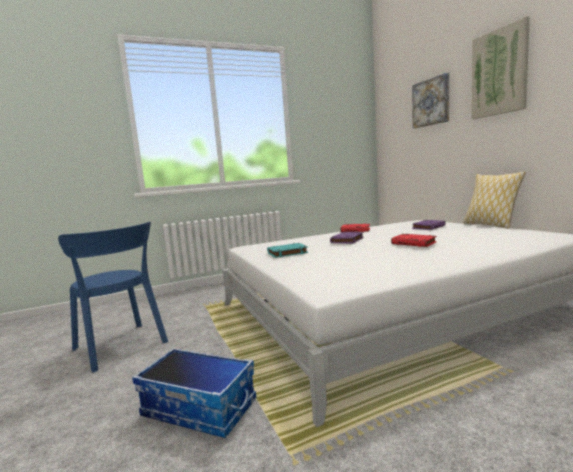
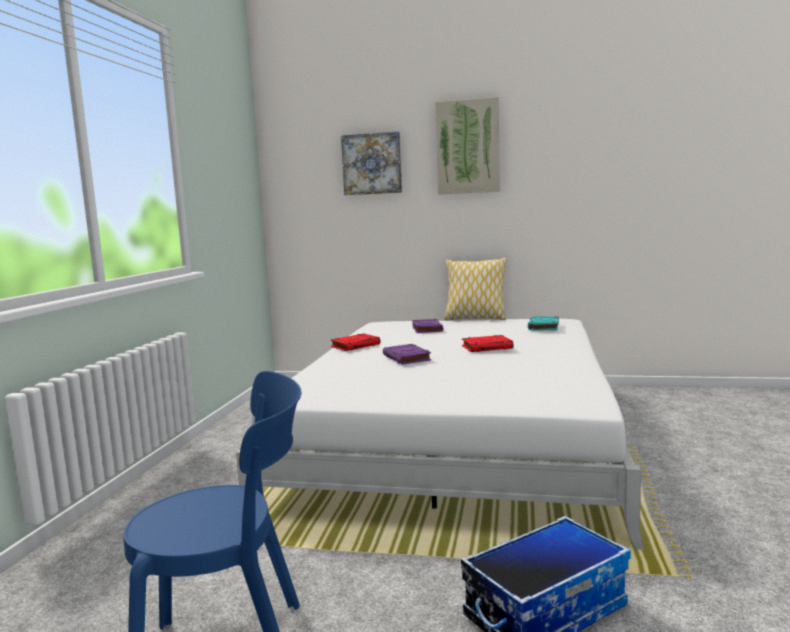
camera: 55 degrees left, 0 degrees up
(287, 253) = (392, 388): turquoise book -> turquoise book (543, 327)

